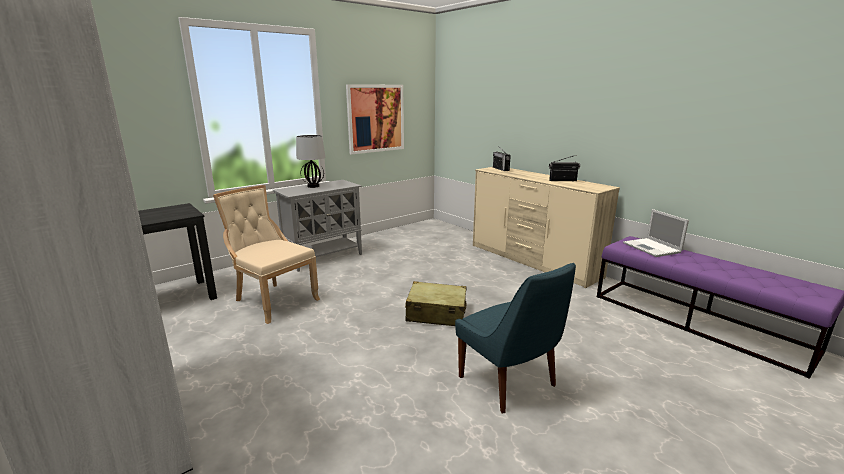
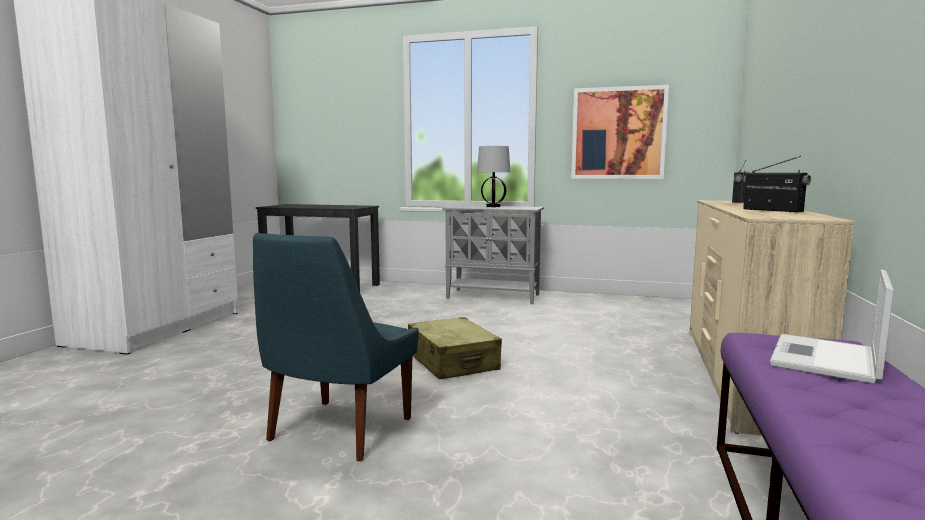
camera: 55 degrees right, 10 degrees down
(273, 300) = (378, 307): beige chair -> none

